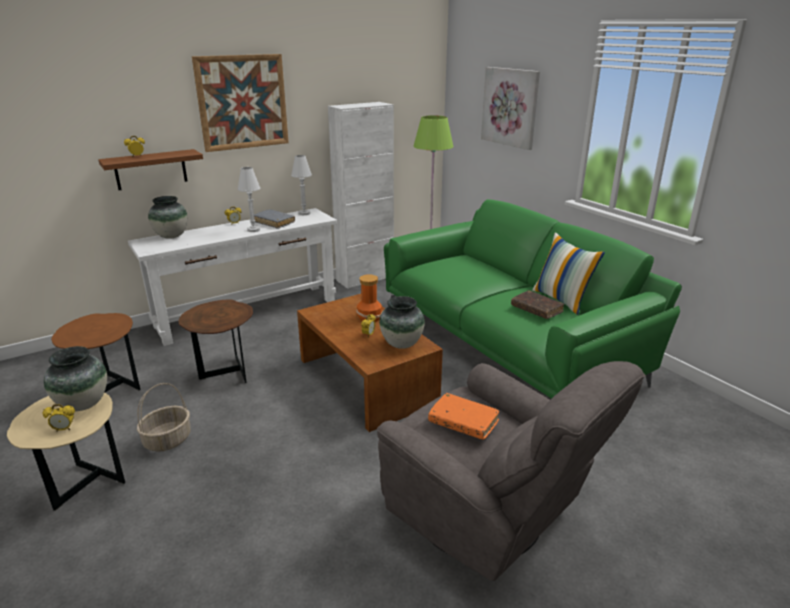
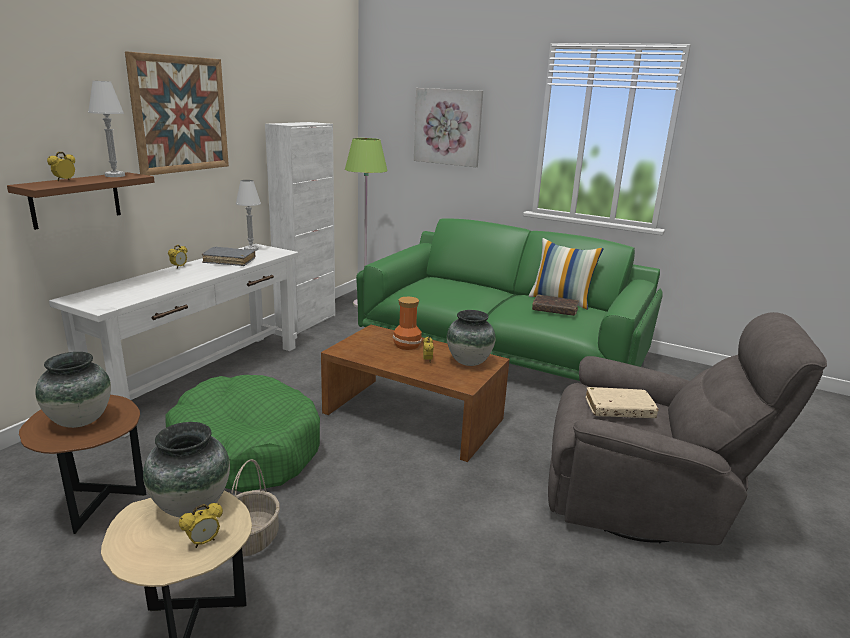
camera: 30 degrees left, 5 degrees down
(171, 236) = (110, 288): vase -> vase (79, 421)
(225, 374) = (246, 448): brown side table -> green dog bed
(253, 230) = (214, 270): white table lamp -> white table lamp (115, 175)
(463, 422) = (619, 409): orange book -> beige book

